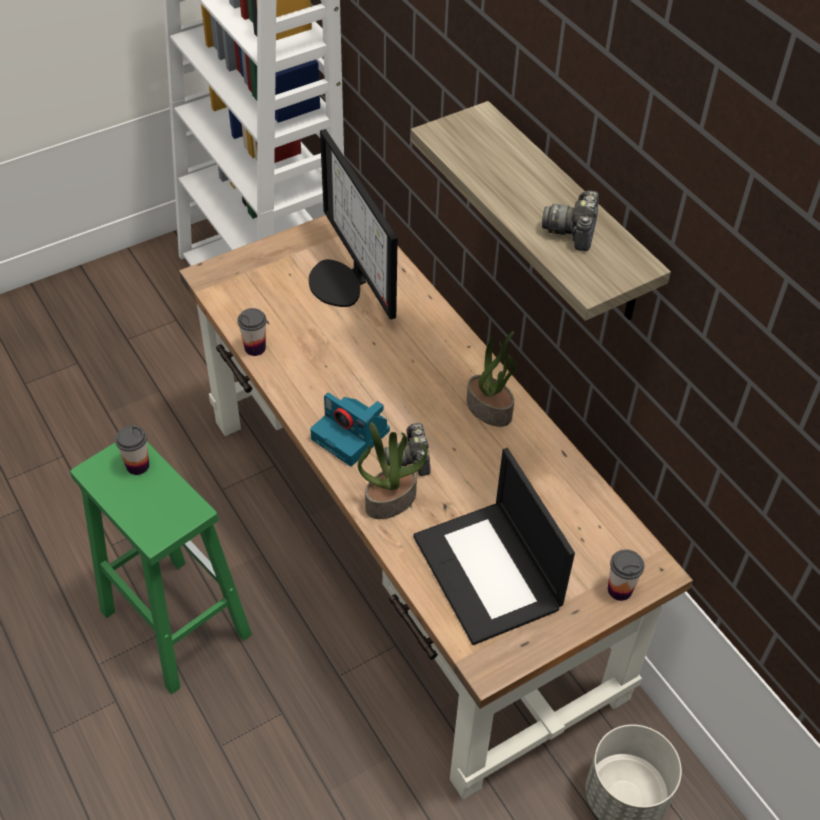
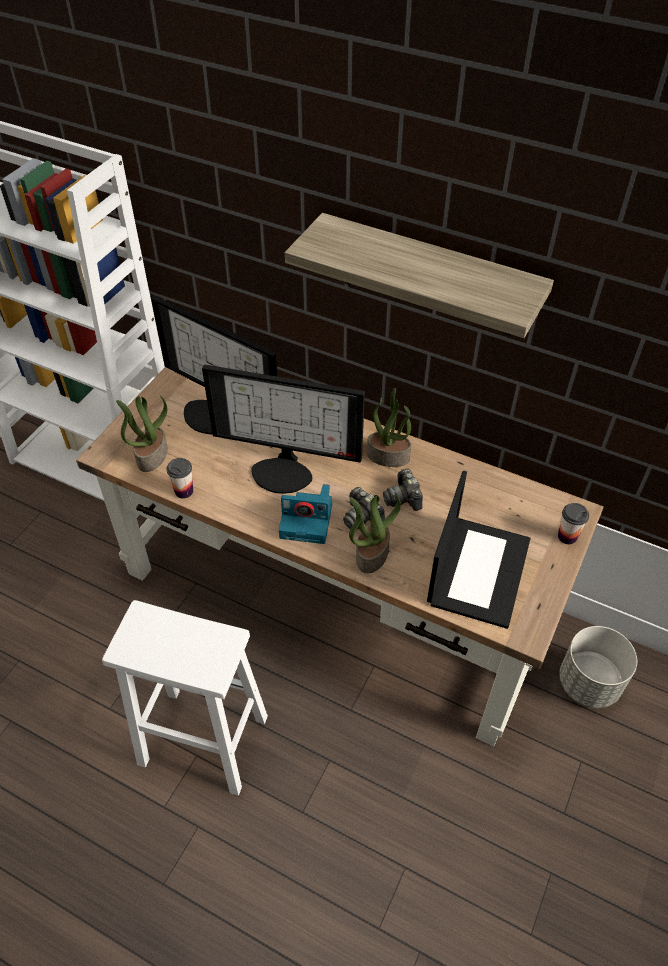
camera: 30 degrees left, 0 degrees up
(137, 465) = (156, 626): cup -> none
(174, 622) = (201, 740): green stool -> white stool
(251, 298) = (152, 455): none -> potted plant
(368, 373) = (284, 470): none -> monitor
(489, 573) = (478, 570): laptop -> laptop turned 105 degrees counterclockwise
(573, 230) = (466, 278): camera -> camera (403, 498)

